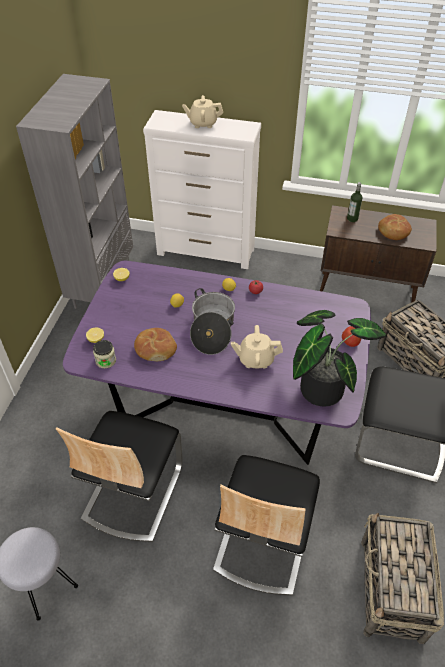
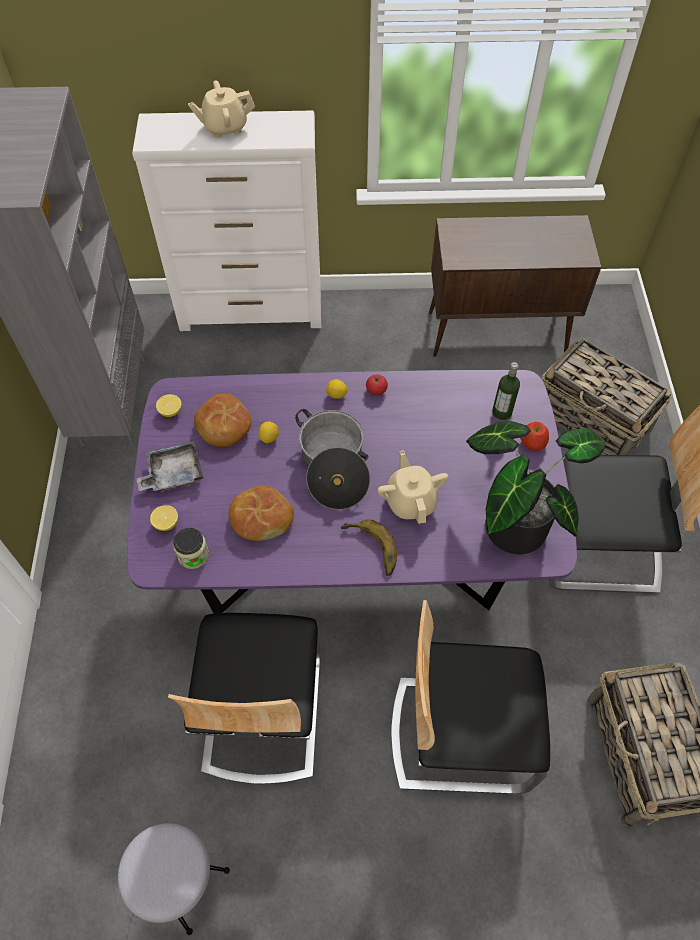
camera: 15 degrees left, 10 degrees up
(110, 313) = (173, 473): none -> grey tray
(218, 382) = (369, 550): none -> banana
(255, 359) = (411, 501): beige teapot -> beige teapot turned 90 degrees clockwise
(263, 540) = (460, 733): chair -> chair turned 90 degrees clockwise
(352, 219) = (472, 236): bottle -> bottle (502, 412)
(393, 231) = (534, 246): bread -> bread (223, 426)

